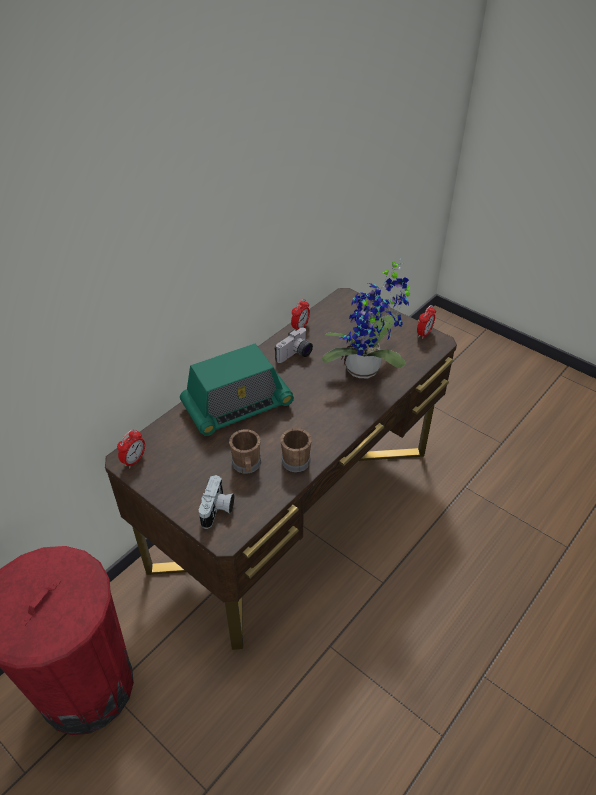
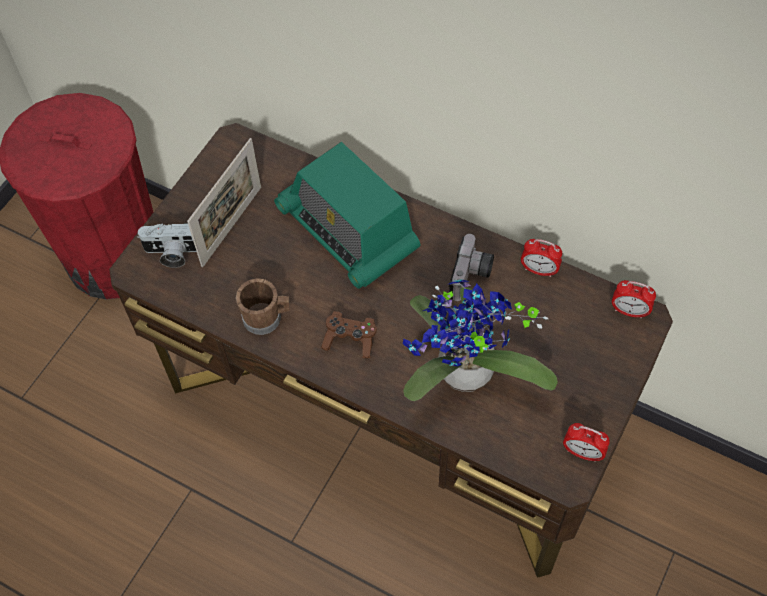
camera: 80 degrees right, 15 degrees up
(134, 460) = (233, 151): alarm clock -> alarm clock (629, 311)
(207, 469) = (232, 226): none -> picture frame
(247, 465) = (245, 266): brown mug -> none
(295, 355) = (471, 277): camera -> camera turned 105 degrees counterclockwise
(326, 417) = (350, 339): none -> brown game controller

